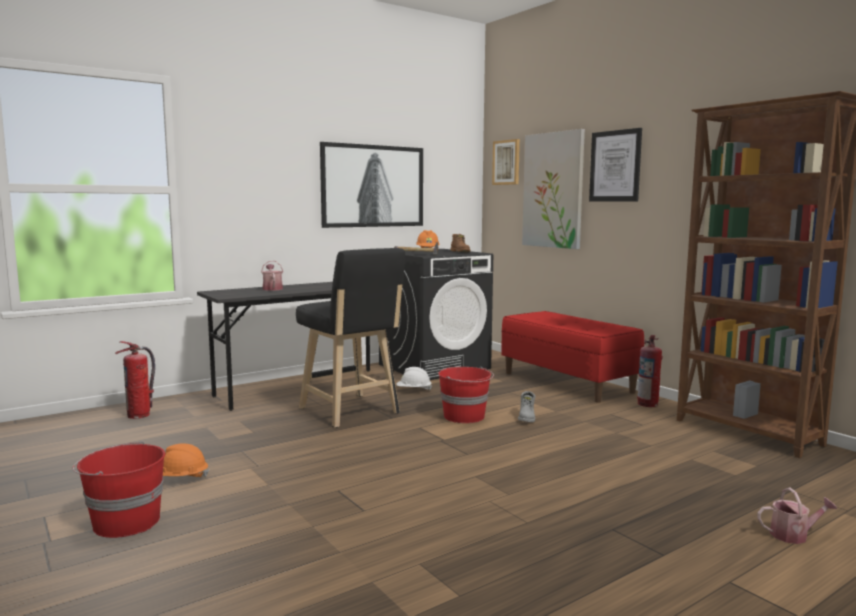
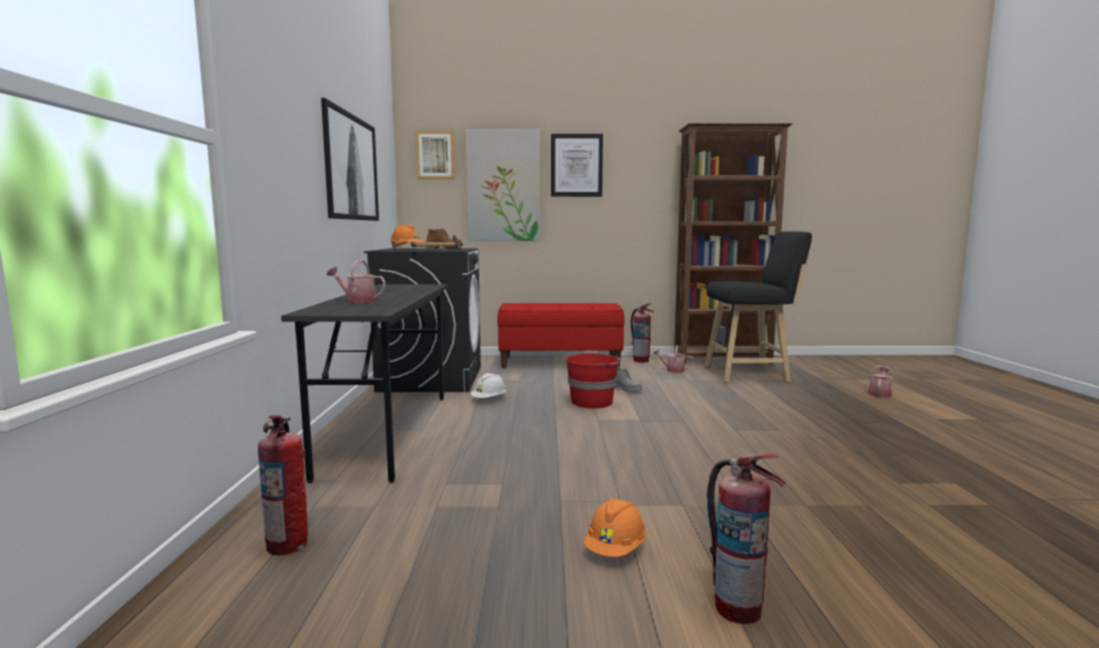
camera: 55 degrees left, 0 degrees up
(125, 522) = (737, 608): red bucket -> fire extinguisher
(351, 412) = (512, 432): black stool -> black stool (750, 374)
(640, 421) = (672, 370): none -> watering can

